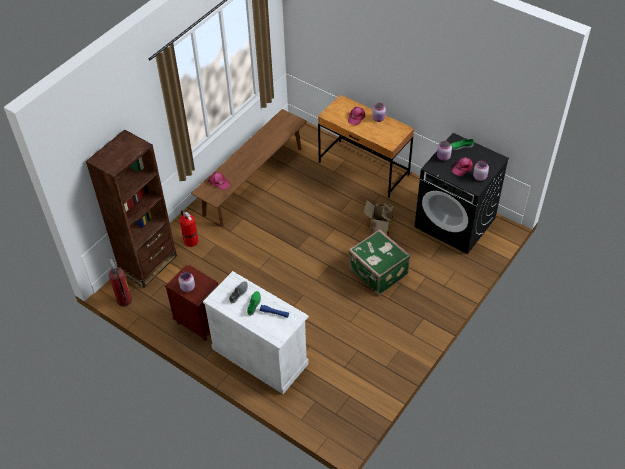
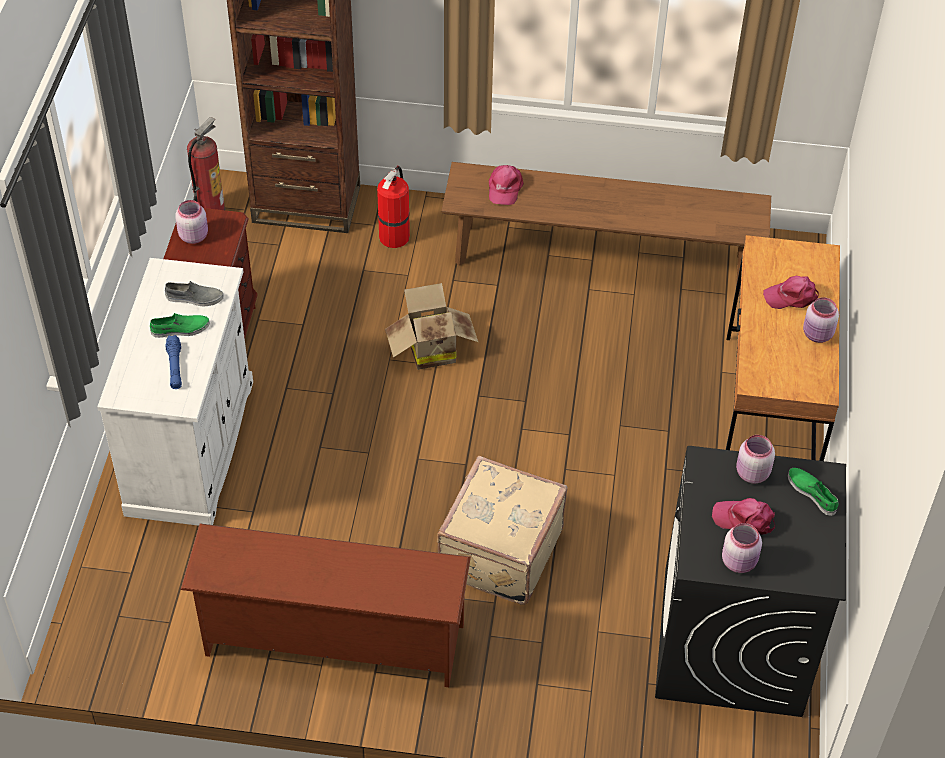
camera: 60 degrees right, 0 degrees up
(377, 273) = (498, 552): green suitcase -> beige suitcase
(379, 226) = (624, 506): cardboard box -> cardboard box (429, 350)
(390, 343) = (331, 642): none -> brown shoe rack

